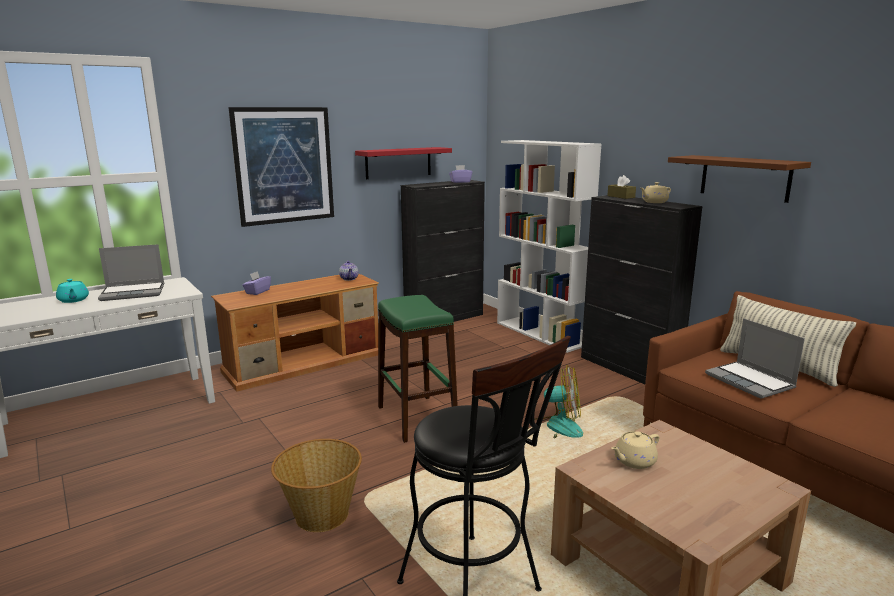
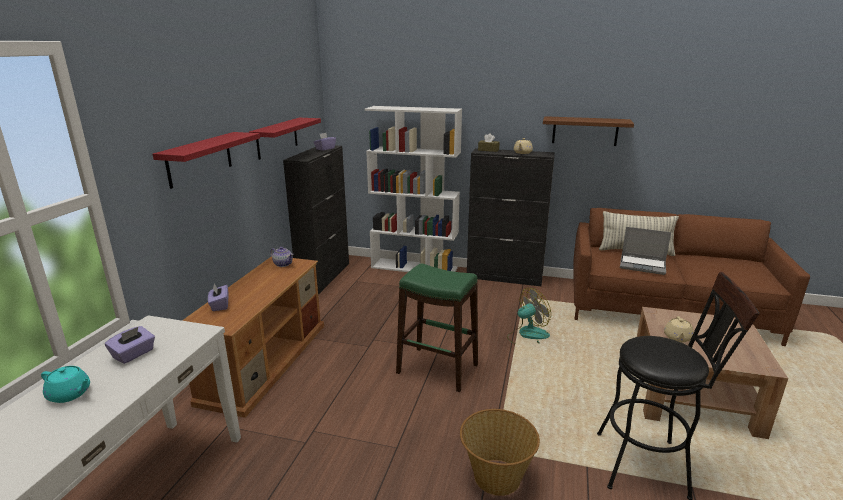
camera: 40 degrees left, 5 degrees up
(134, 292) = (134, 354): laptop -> purple tissue box
(284, 165) = (200, 159): picture -> red shelf

